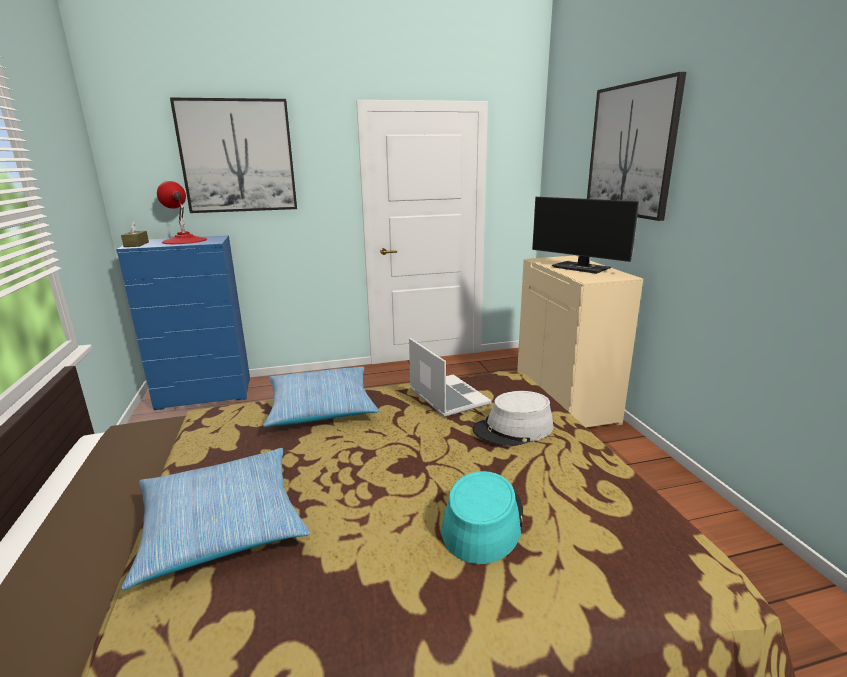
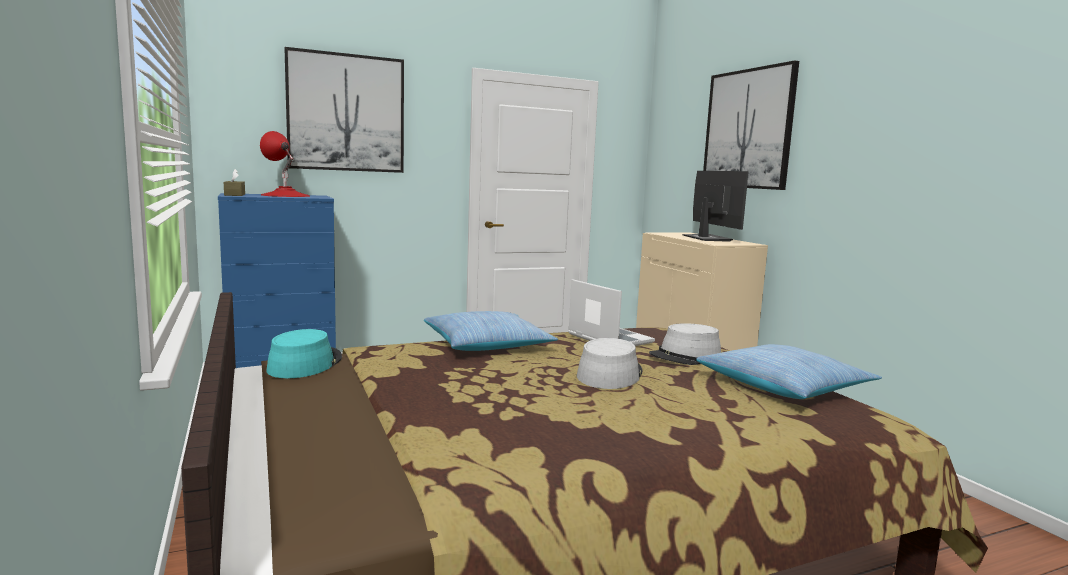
camera: 10 degrees left, 10 degrees down
(221, 524) = (459, 407): pillow -> pillow (784, 386)
(413, 463) = (609, 374): none -> grey hat
(483, 520) = (695, 401): turquoise hat -> turquoise hat (305, 364)
(582, 268) = (706, 238): monitor -> monitor turned 135 degrees counterclockwise

